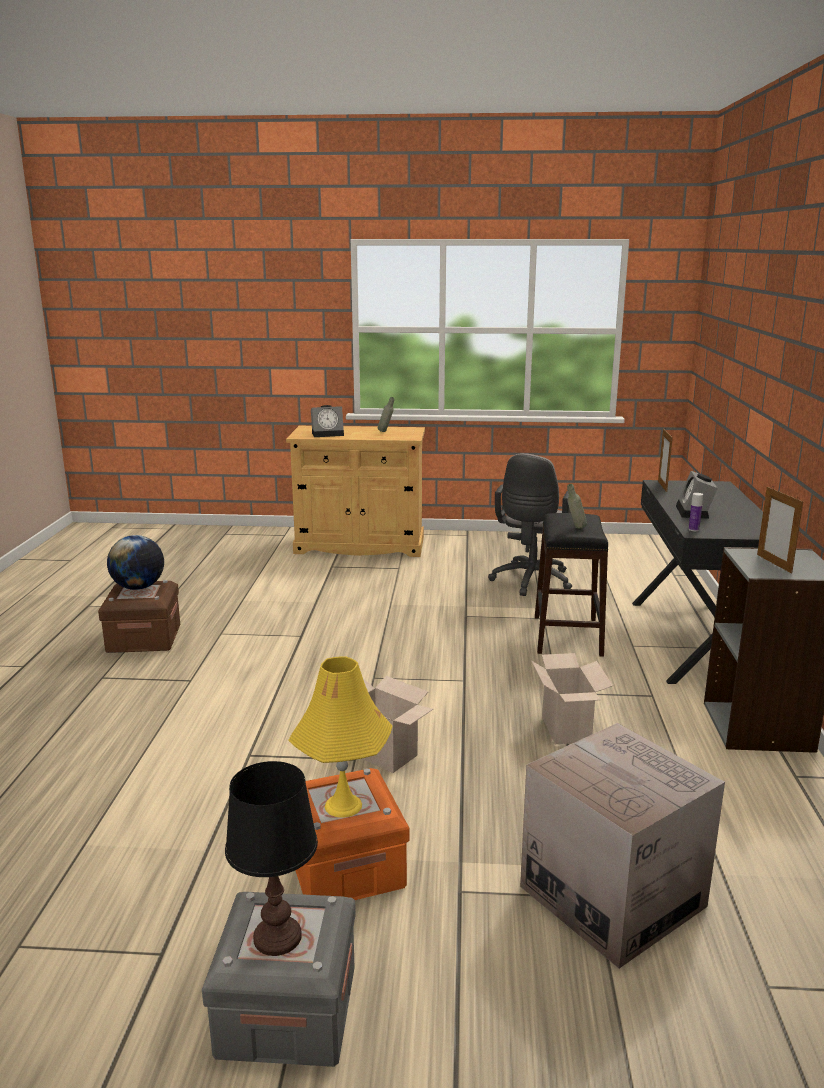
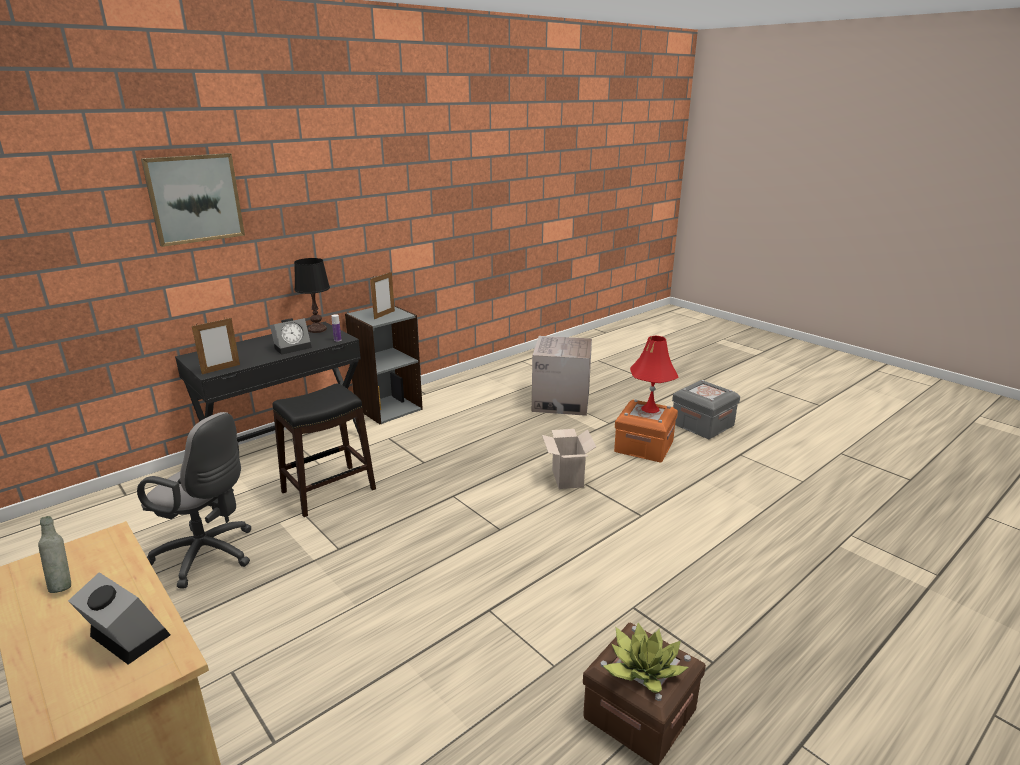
camera: 135 degrees left, 5 degrees up
(138, 587) = (642, 669): globe -> potted plant
(278, 937) = (709, 390): black table lamp -> black table lamp (317, 329)
(343, 805) = (650, 409): yellow table lamp -> red table lamp
(530, 582) = (209, 556): grey office chair -> grey office chair turned 45 degrees clockwise
(568, 730) = (462, 445): cardboard box -> none
(575, 528) = (327, 395): grey bottle -> none
(776, 315) = (194, 198): none -> picture

